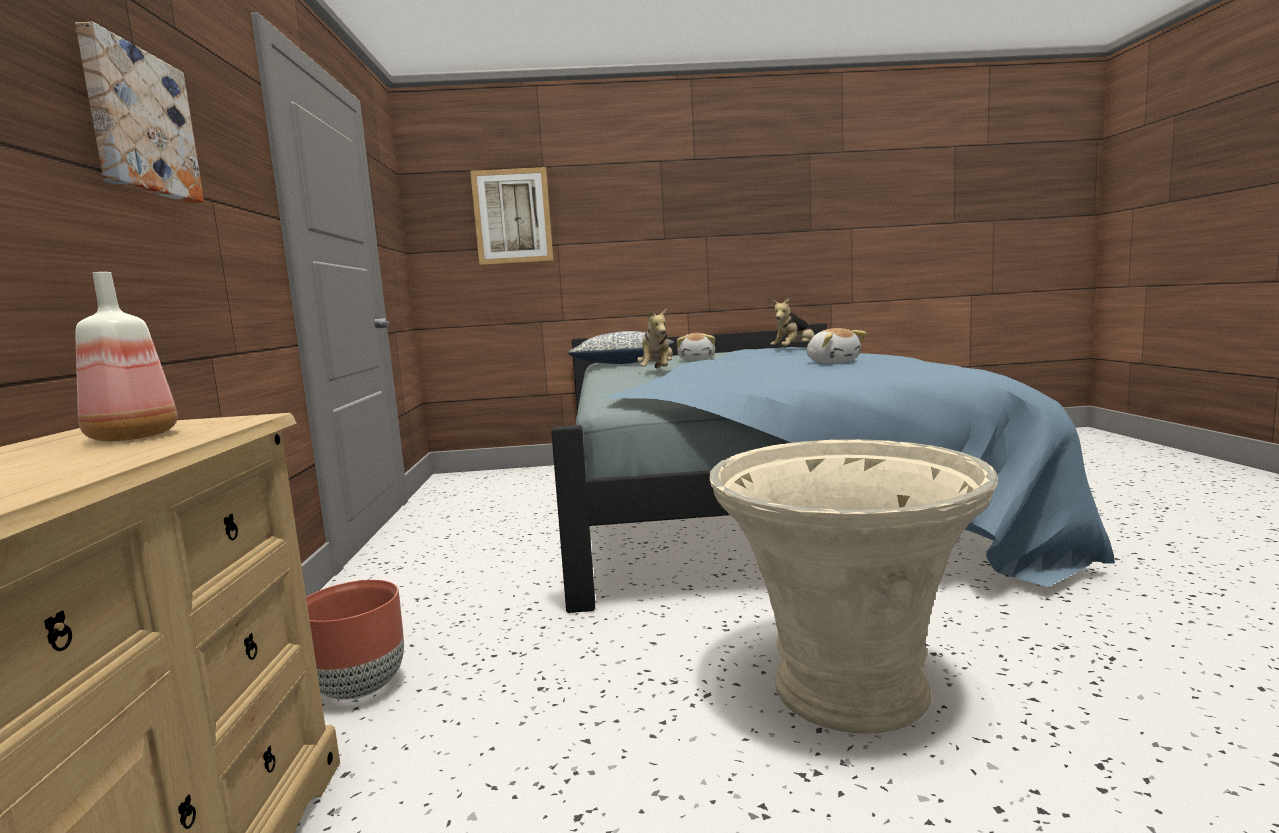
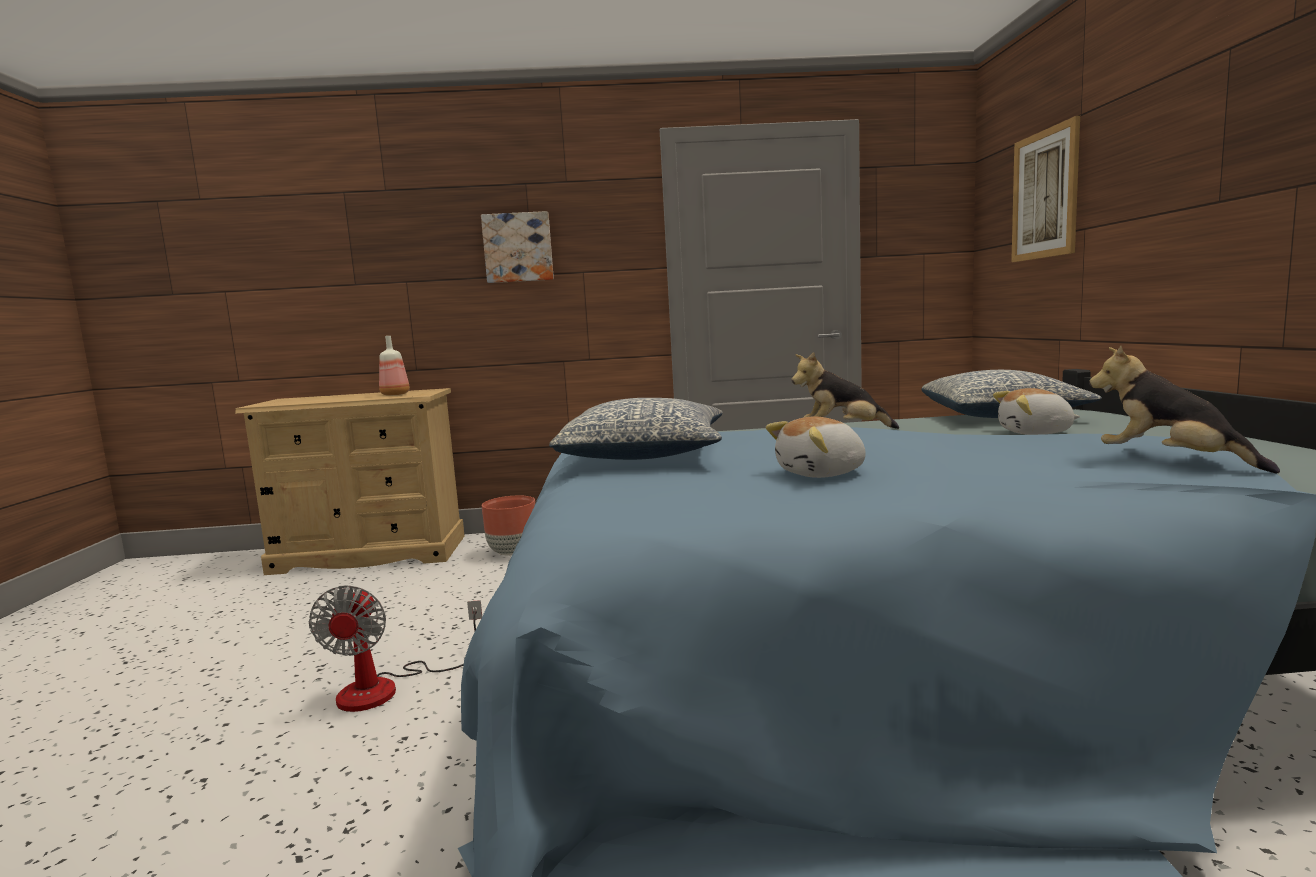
camera: 90 degrees right, 0 degrees up
(764, 379) = (645, 455): none -> pillow
(846, 690) = (388, 687): beige planter -> fan

